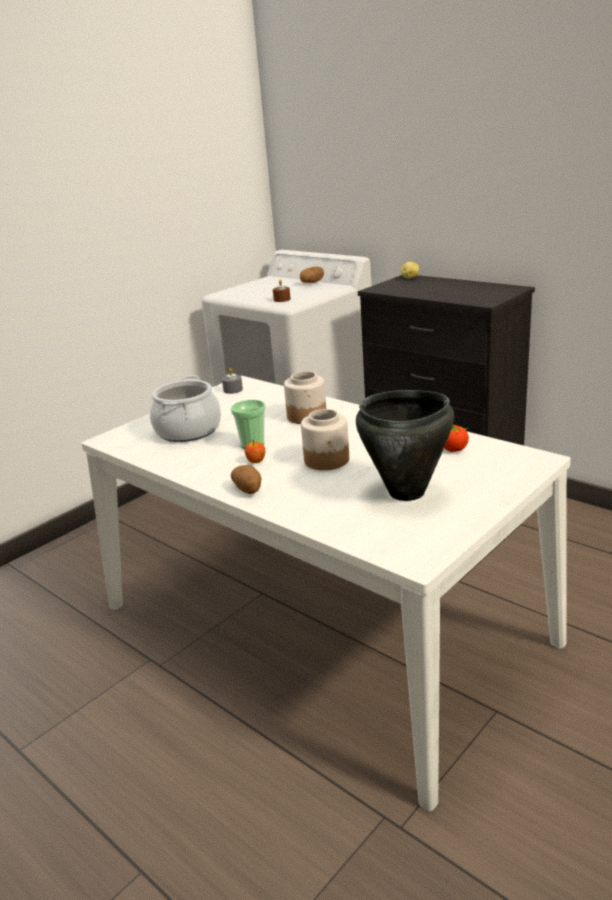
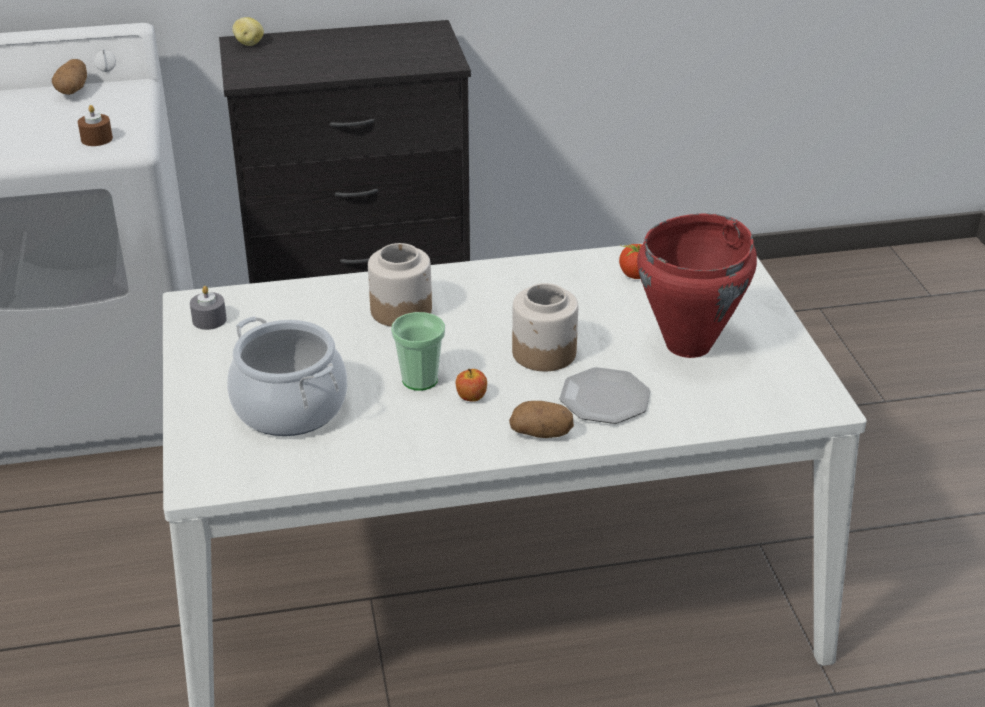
camera: 55 degrees left, 10 degrees up
(307, 492) = (604, 399): none -> plate
(407, 492) = (689, 345): black cooking pot -> red cooking pot

